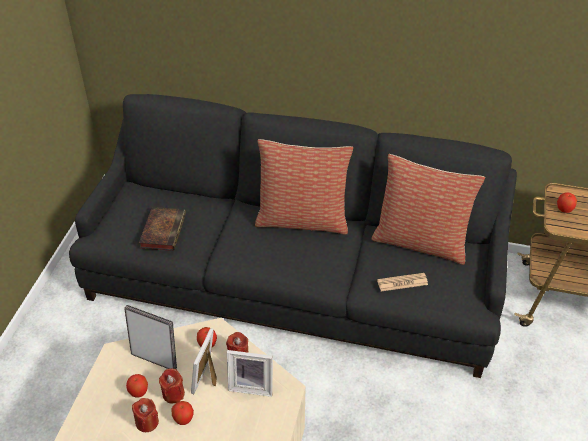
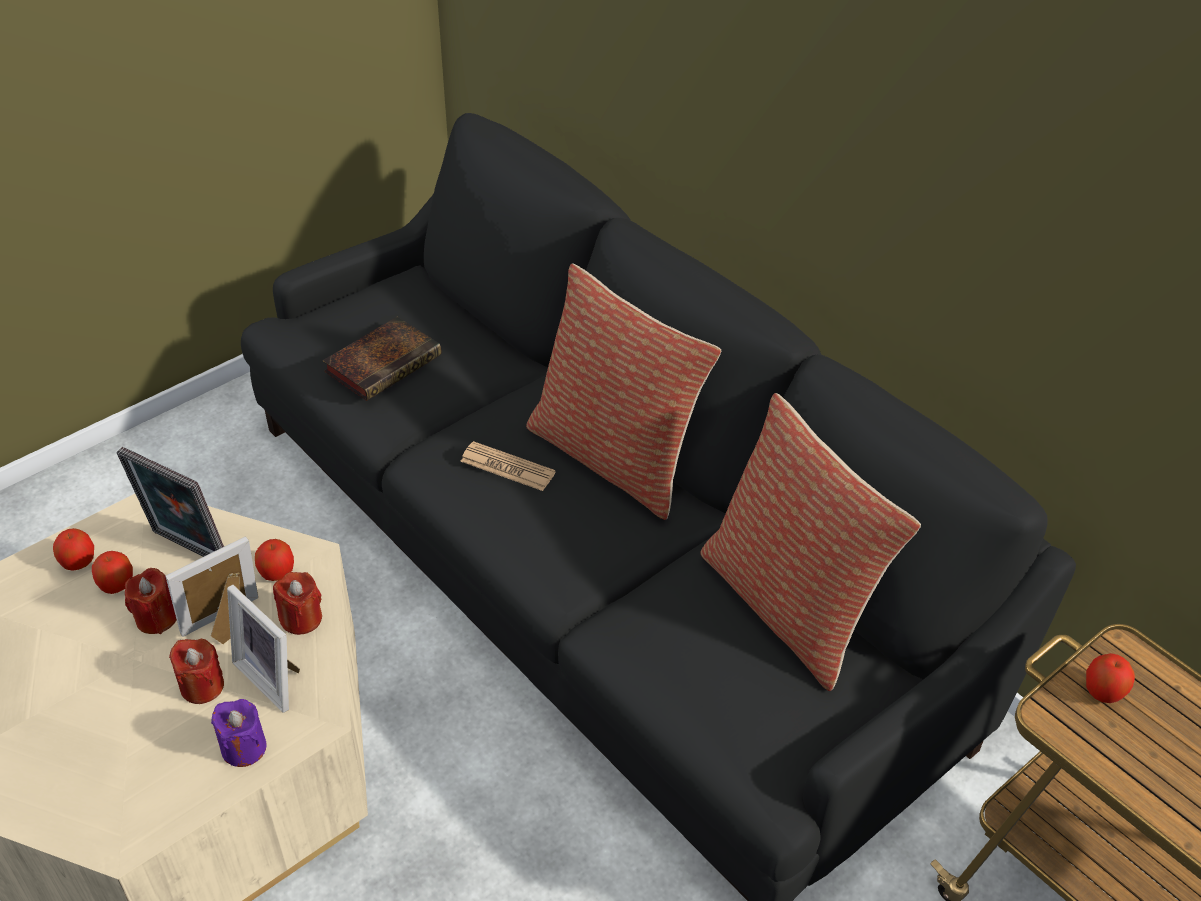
camera: 35 degrees right, 0 degrees up
(147, 422) = (82, 637): red candle -> red candle (202, 686)
(155, 358) = (187, 550): picture frame -> picture frame turned 150 degrees clockwise
(183, 418) = (132, 664): apple -> apple (79, 562)
(270, 420) = (244, 748): none -> purple candle
(402, 282) = (678, 656): newspaper -> newspaper (507, 467)

